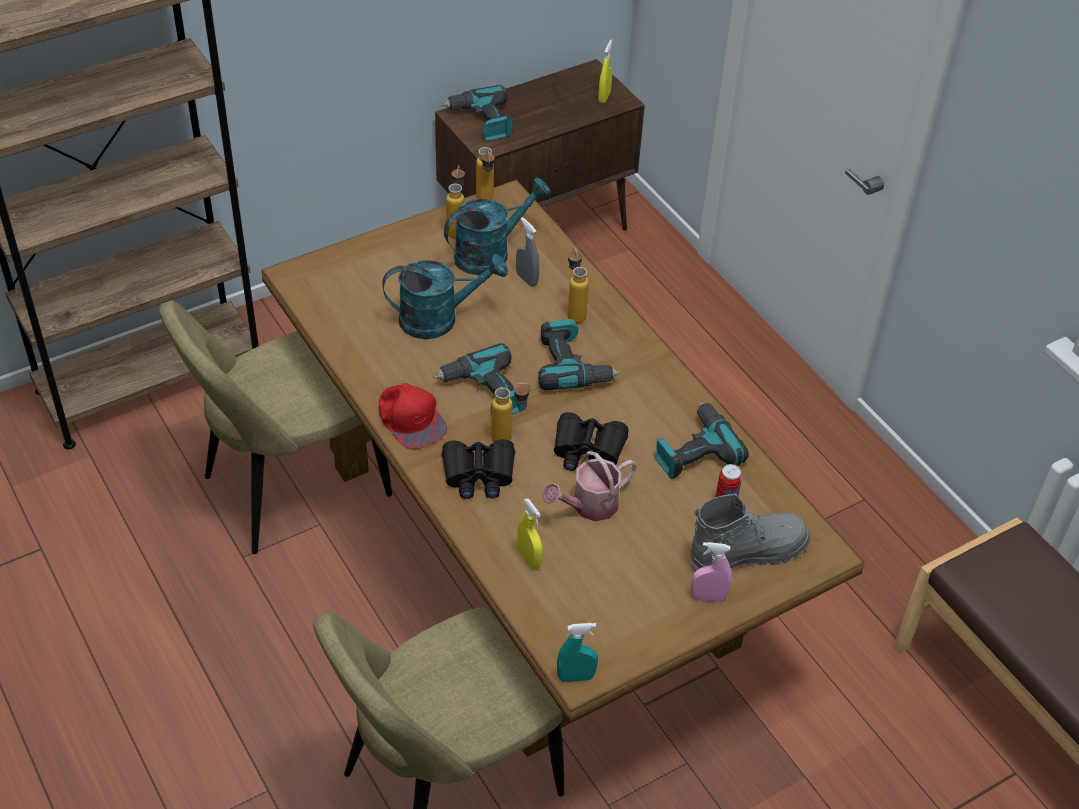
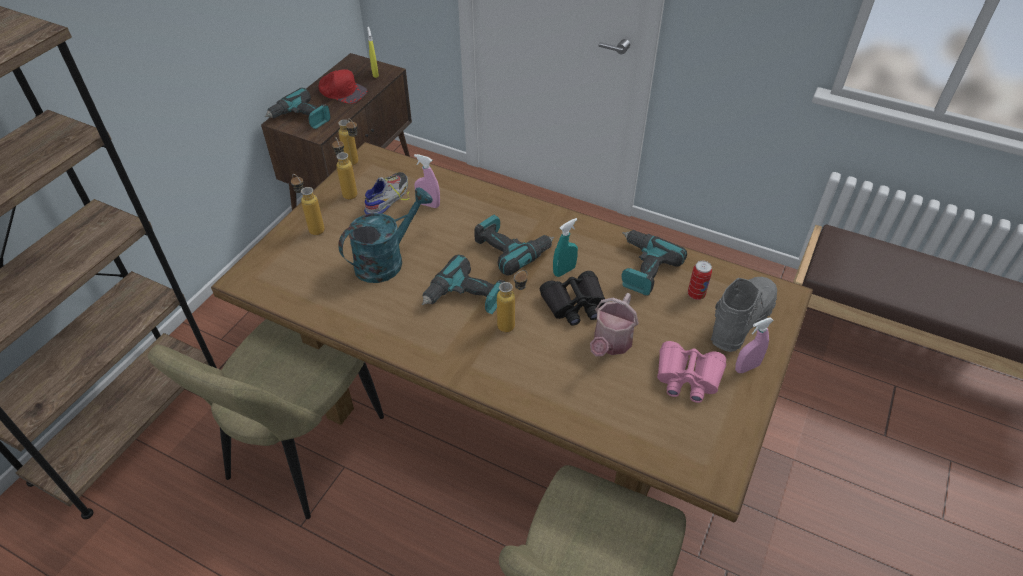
camera: 30 degrees left, 0 degrees up
(411, 419) = (426, 345): red cap -> red cap (342, 91)
(478, 475) = (512, 363): black binoculars -> none
(490, 253) = (387, 198): turquoise watering can -> shoe
(527, 279) = (428, 204): grey spray bottle -> pink spray bottle
(529, 558) = (604, 408): yellow spray bottle -> none
(574, 312) = (481, 212): bottle -> bottle (312, 227)
(576, 677) = (718, 483): turquoise spray bottle -> turquoise spray bottle (564, 271)
(637, 575) = (687, 377): none -> pink binoculars

